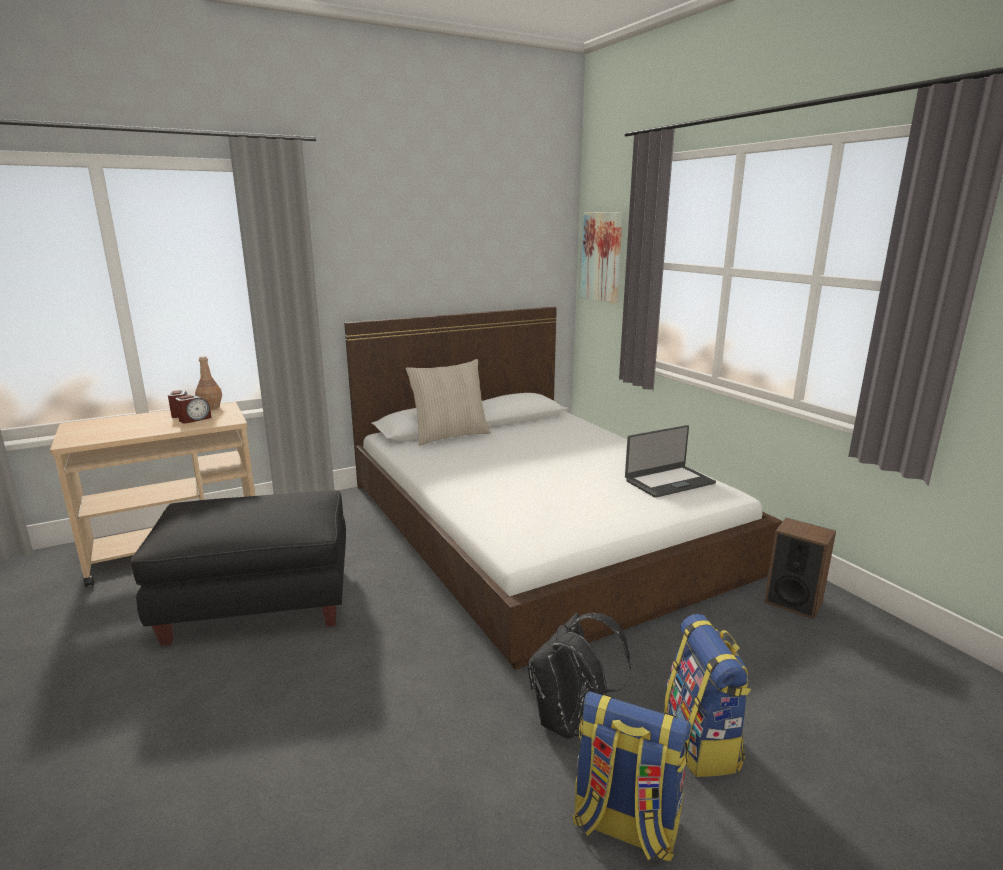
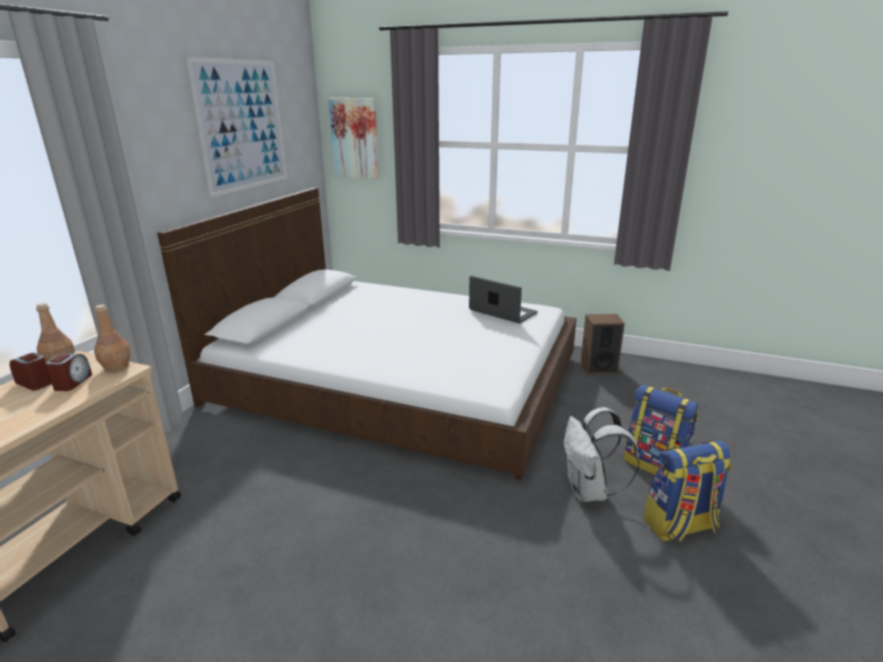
camera: 40 degrees left, 5 degrees up
(230, 417) = (116, 367): none -> brown bottle
(260, 601) = (256, 541): black ottoman -> none
(450, 436) = (291, 325): beige pillow -> none
(463, 236) = (242, 125): none -> picture
(570, 722) = (589, 491): black backpack -> white backpack
(668, 481) = (502, 312): laptop -> laptop turned 75 degrees counterclockwise

